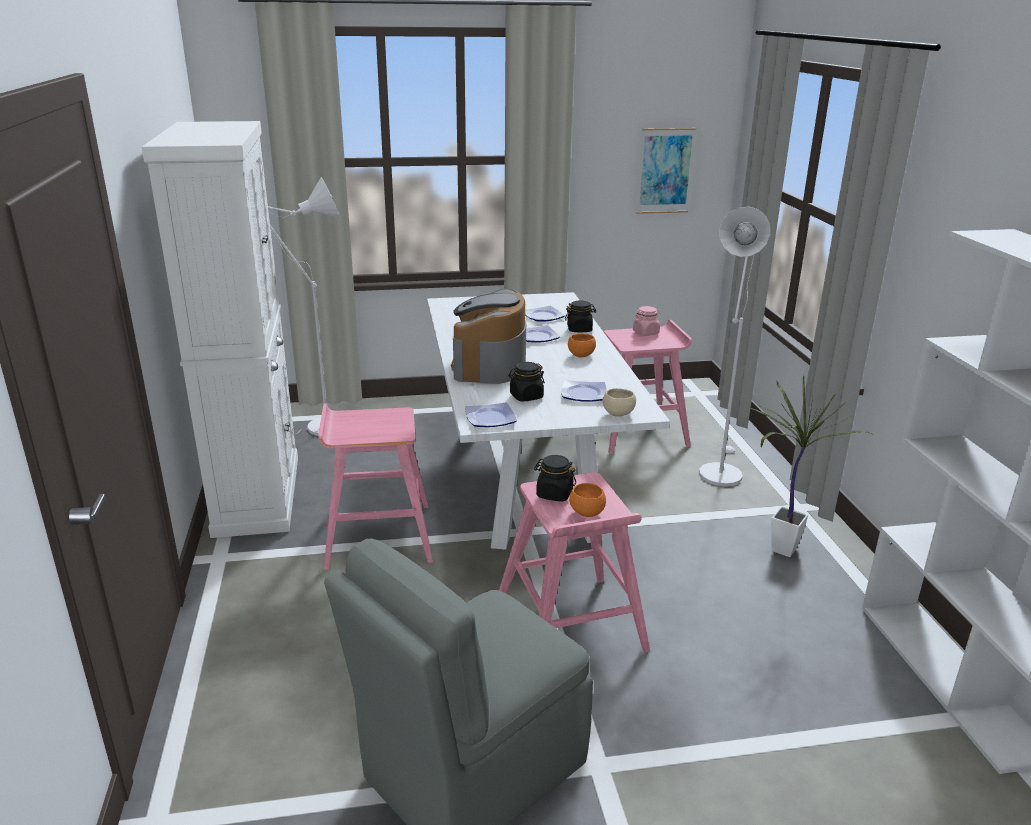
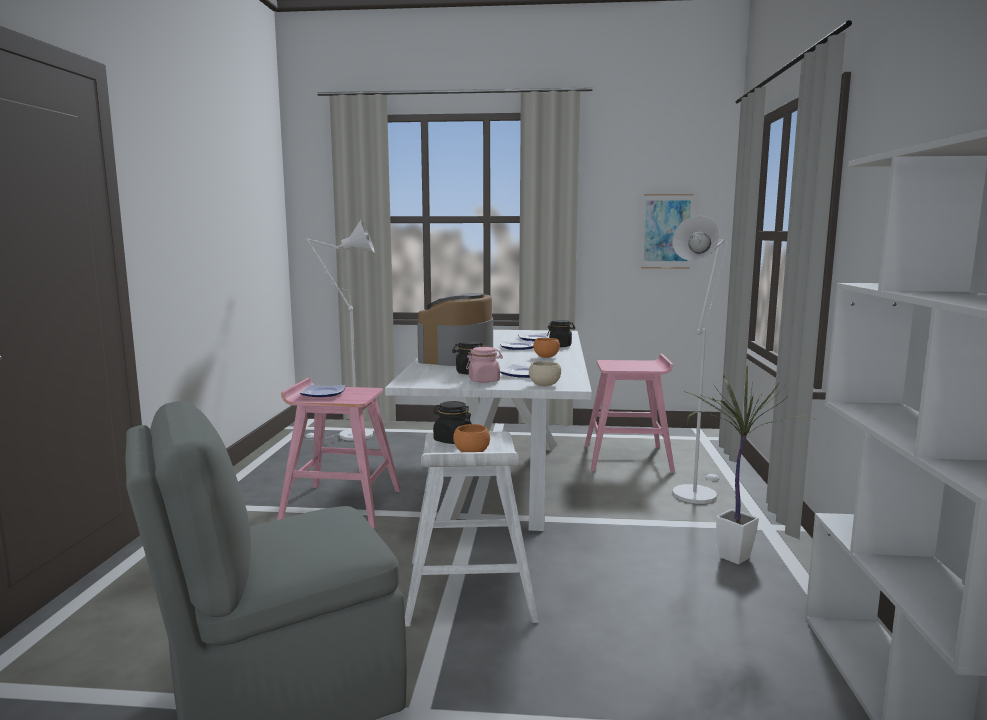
camera: 15 degrees right, 15 degrees down
(257, 494) = (266, 470): white cabinet -> none
(491, 419) = (423, 381): plate -> plate (324, 394)
(570, 625) = (469, 590): pink stool -> white stool
(646, 333) = (635, 362): pink jar -> pink jar (484, 380)

